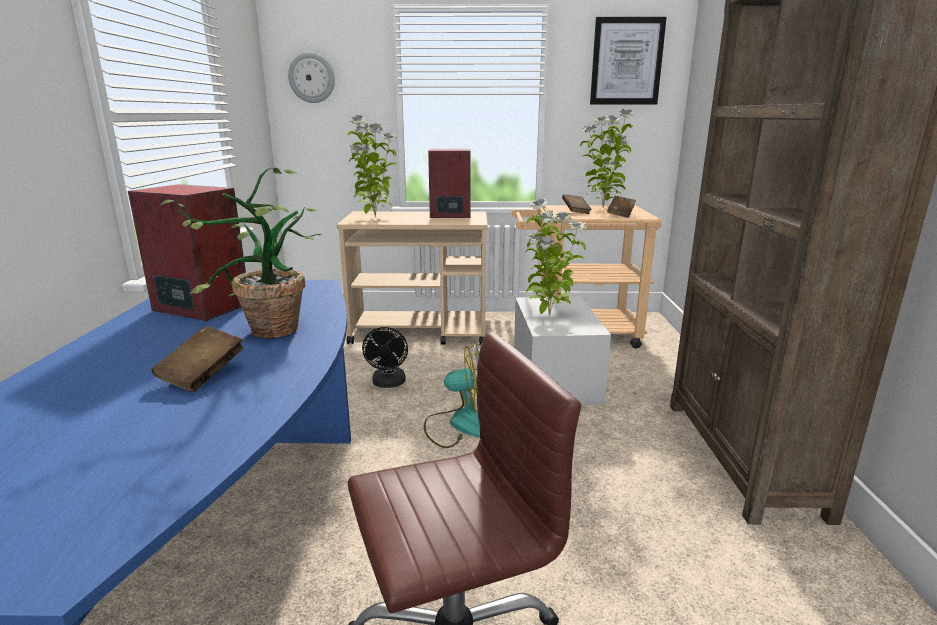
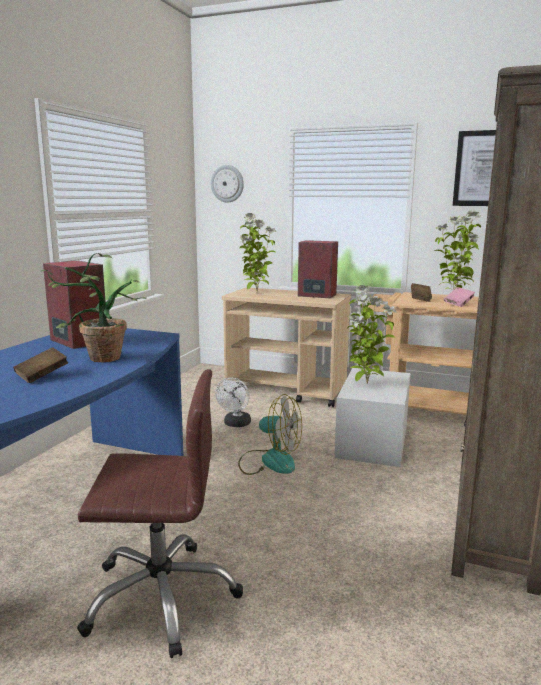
camera: 20 degrees right, 5 degrees down
(388, 384) = (235, 424): black fan -> white fan
(621, 214) = (458, 304): brown book -> pink book

